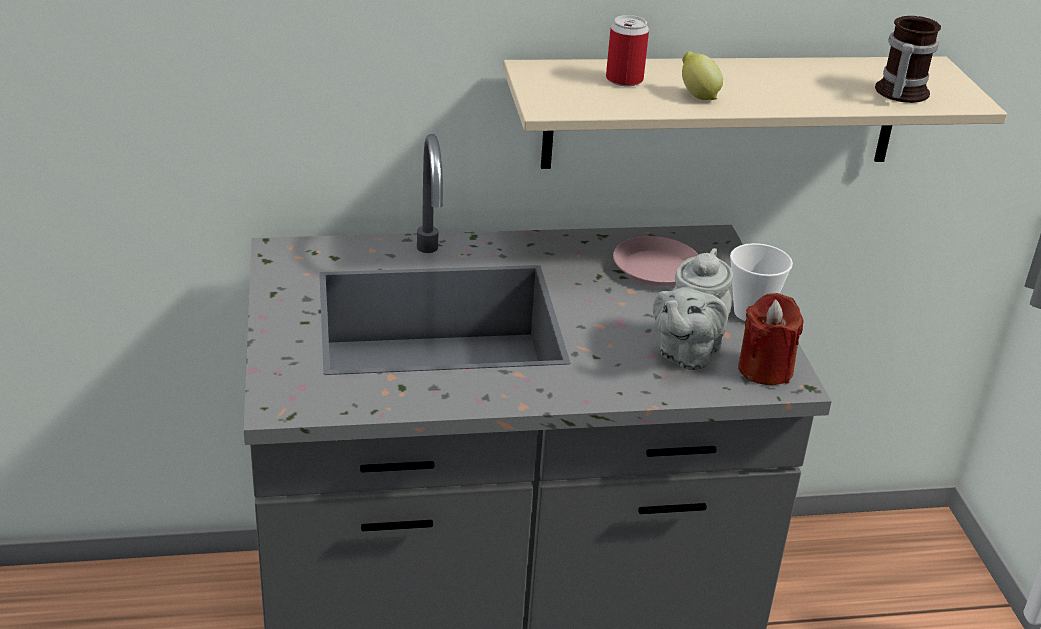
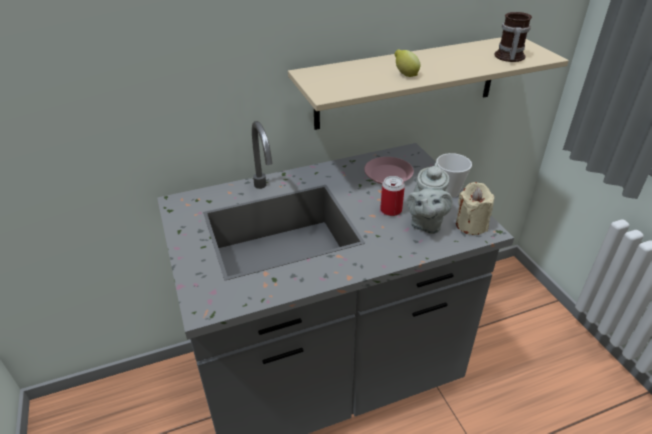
camera: 10 degrees left, 5 degrees up
(624, 80) = (361, 72): can -> can (391, 210)
(765, 369) = (471, 225): red candle -> beige candle

